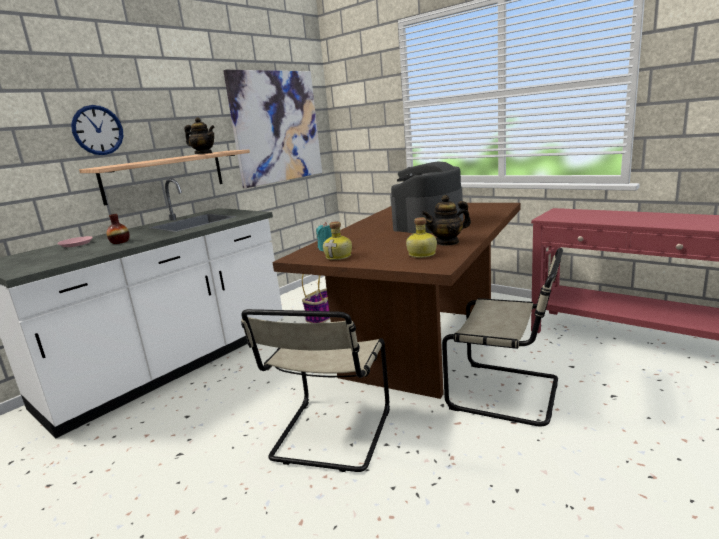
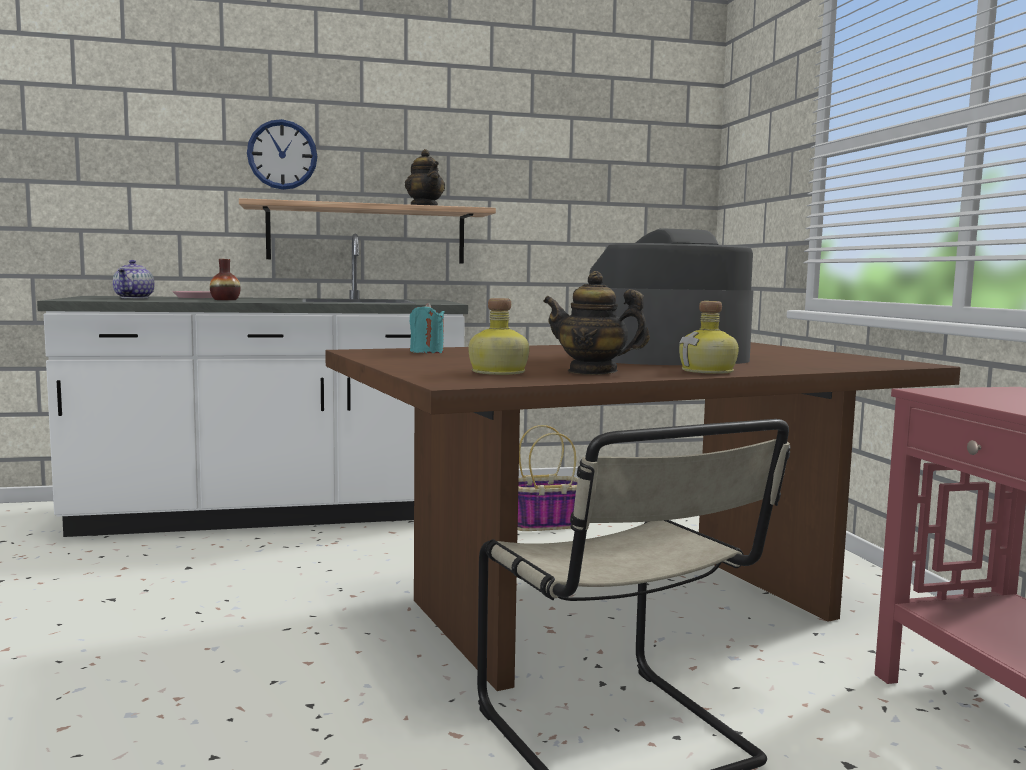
camera: 35 degrees right, 10 degrees down
(45, 256) = (135, 298): none -> teapot
(276, 127) = (592, 186): picture -> none
(330, 436) = (270, 660): beige chair -> none
(339, 256) = (403, 358): bottle -> bottle (709, 372)

